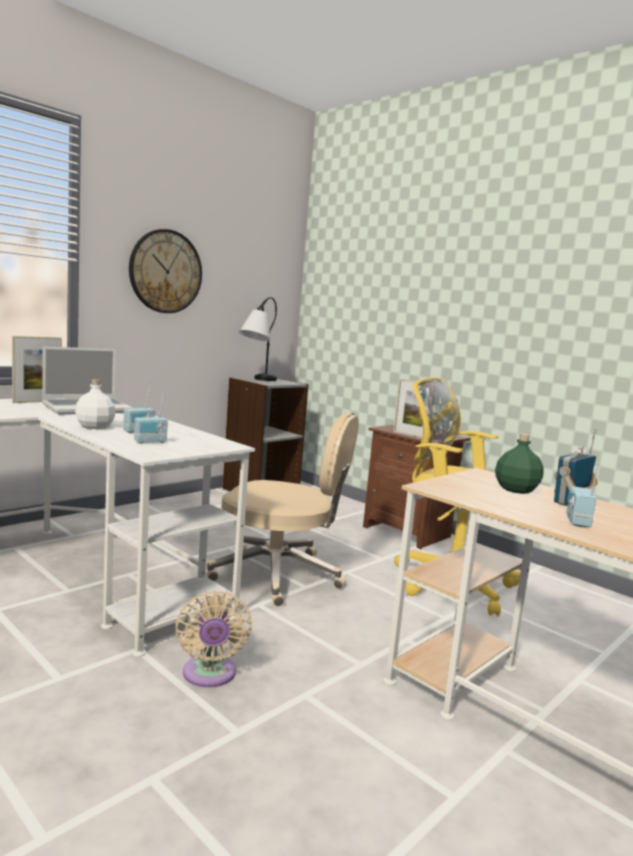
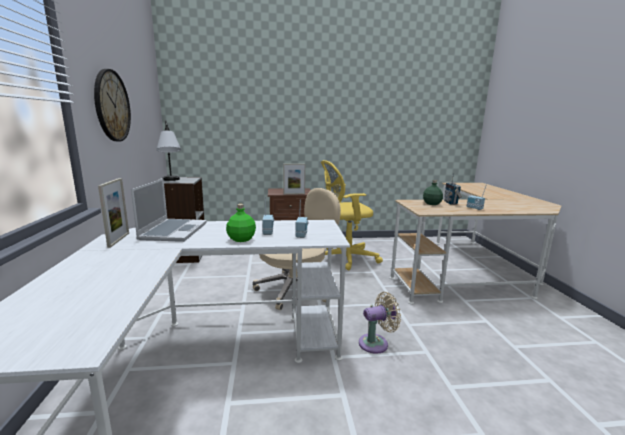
camera: 50 degrees left, 5 degrees up
(94, 427) = (241, 239): white bottle -> green bottle
(209, 675) = (376, 343): beige fan -> beige fan turned 45 degrees counterclockwise

